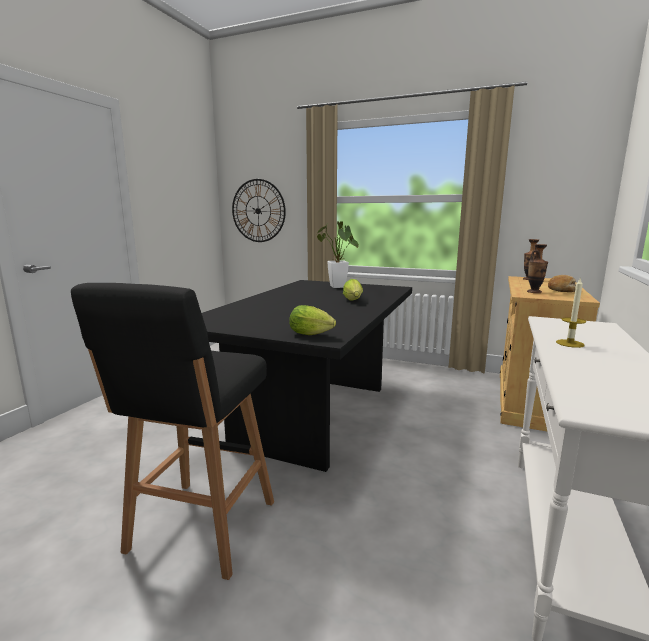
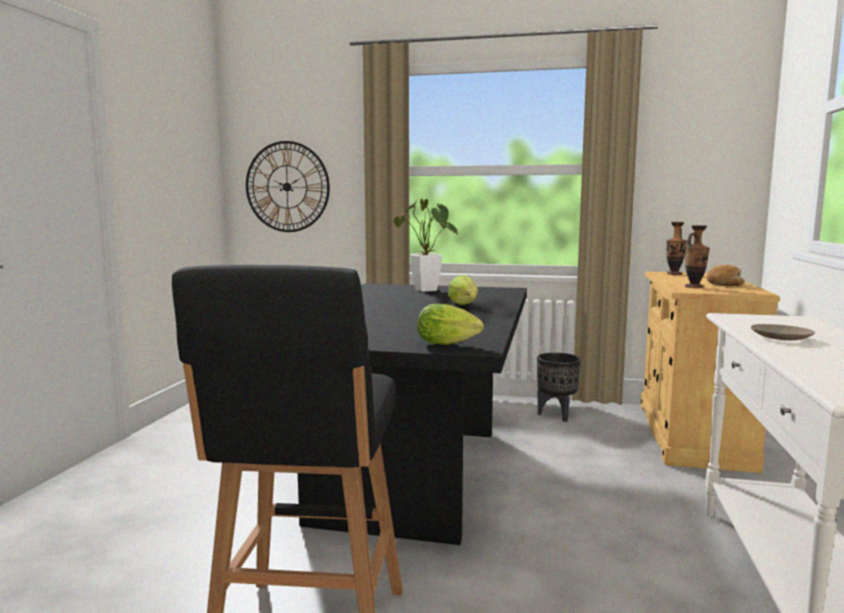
camera: 10 degrees left, 5 degrees down
(433, 378) = (557, 415): none -> black planter
(570, 343) = (780, 338): candle -> beige plate

